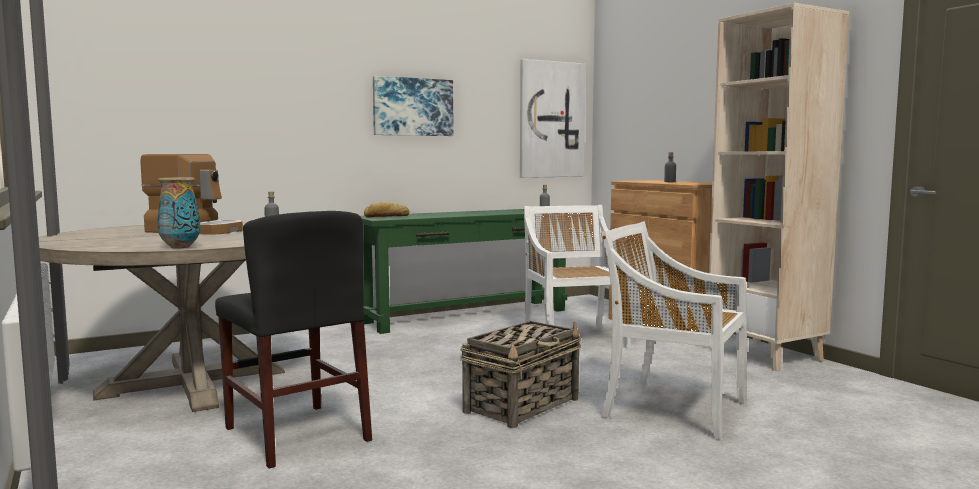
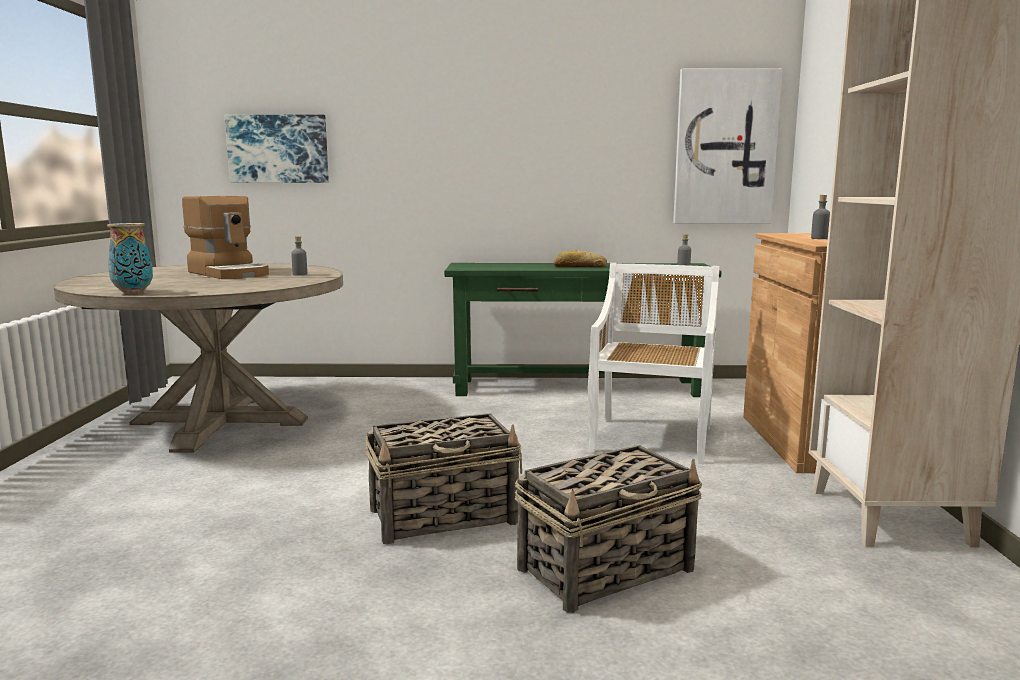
camera: 30 degrees right, 5 degrees up
(296, 434) = (197, 496): black chair -> none
(387, 216) = (480, 265): bread -> bread (579, 266)
(413, 107) = (529, 137): picture -> picture (278, 149)
(672, 409) = (607, 569): white chair -> basket

